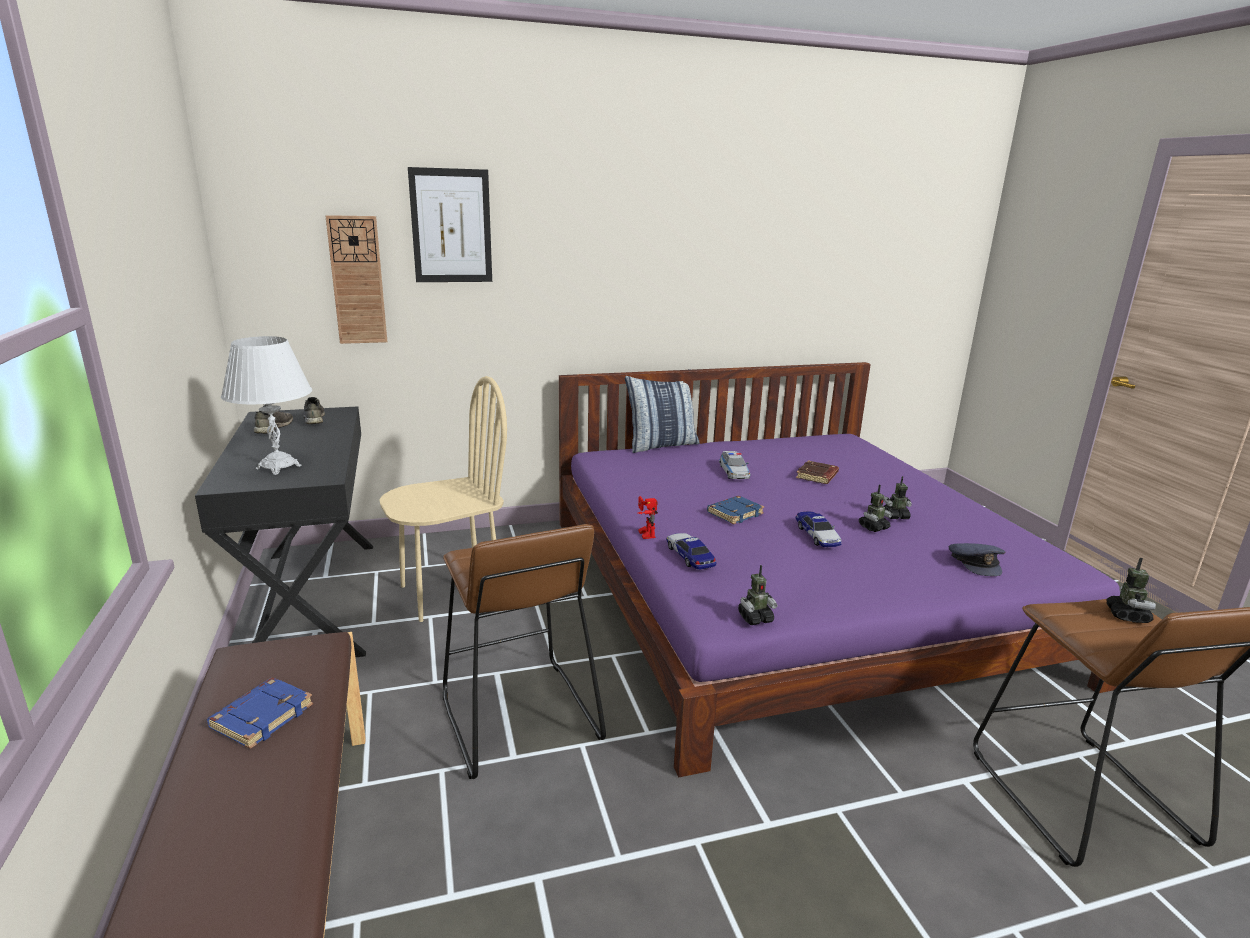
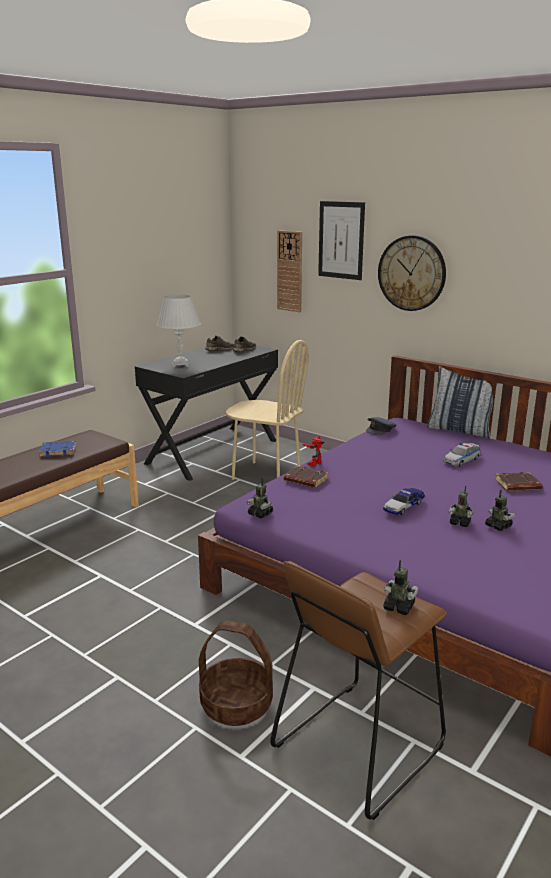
camera: 55 degrees right, 0 degrees up
(518, 717) = (193, 531): brown stool -> none
(567, 265) = (411, 273): none -> wall clock
(689, 556) = (305, 480): toy car -> brown book
(734, 513) = (390, 476): blue book -> none
(975, 864) = (236, 704): none -> basket
(976, 563) = (466, 569): grey cap -> grey cap (380, 430)
(1127, 615) = (398, 607): toy robot -> toy robot turned 135 degrees counterclockwise

